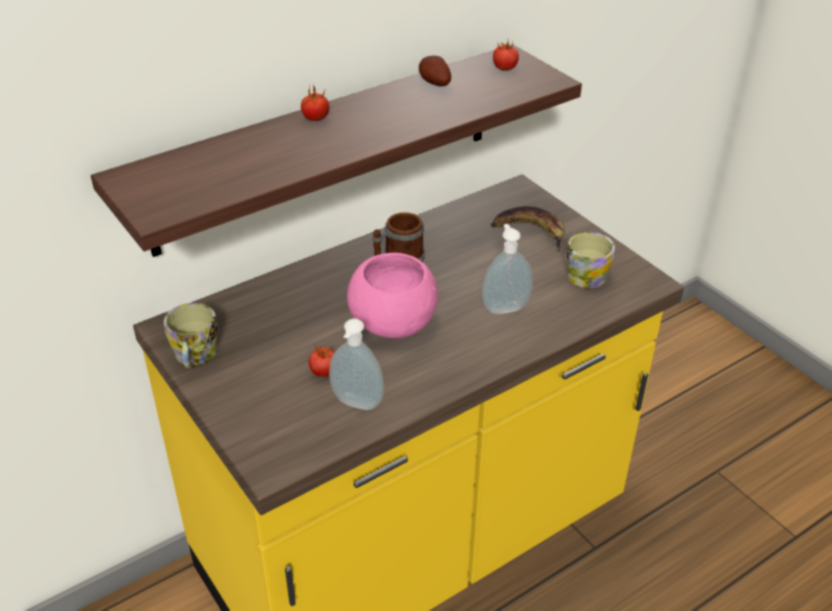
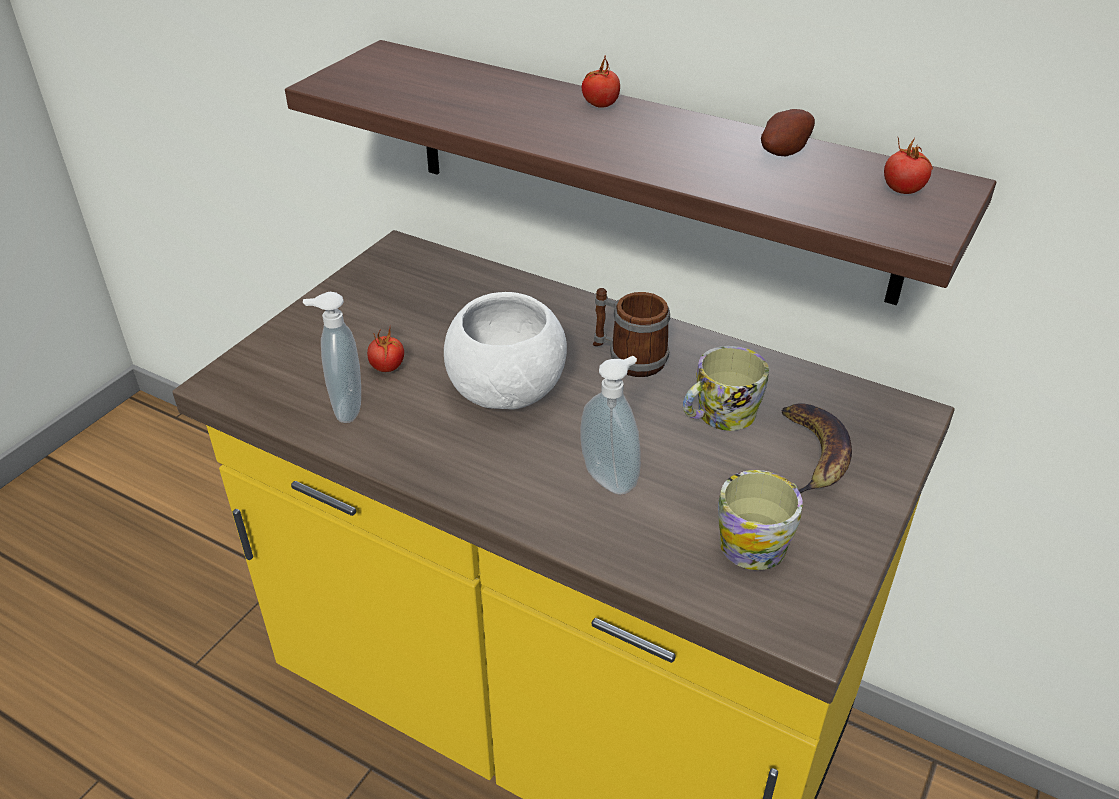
camera: 65 degrees right, 0 degrees up
(194, 356) = (365, 278): mug -> mug (718, 416)
(392, 323) = (508, 390): pink bowl -> white bowl

